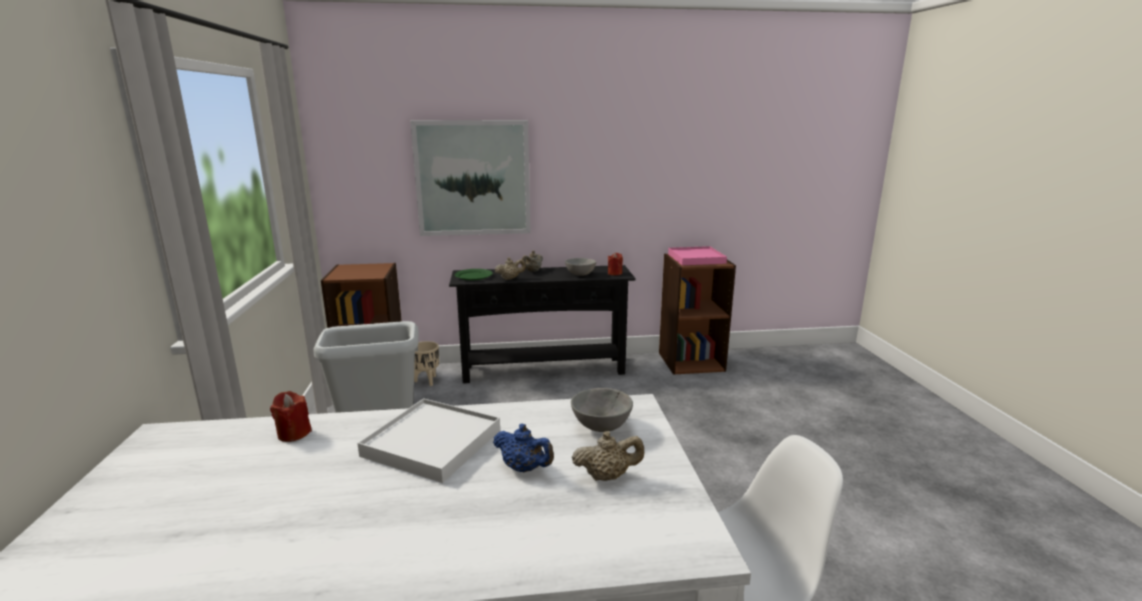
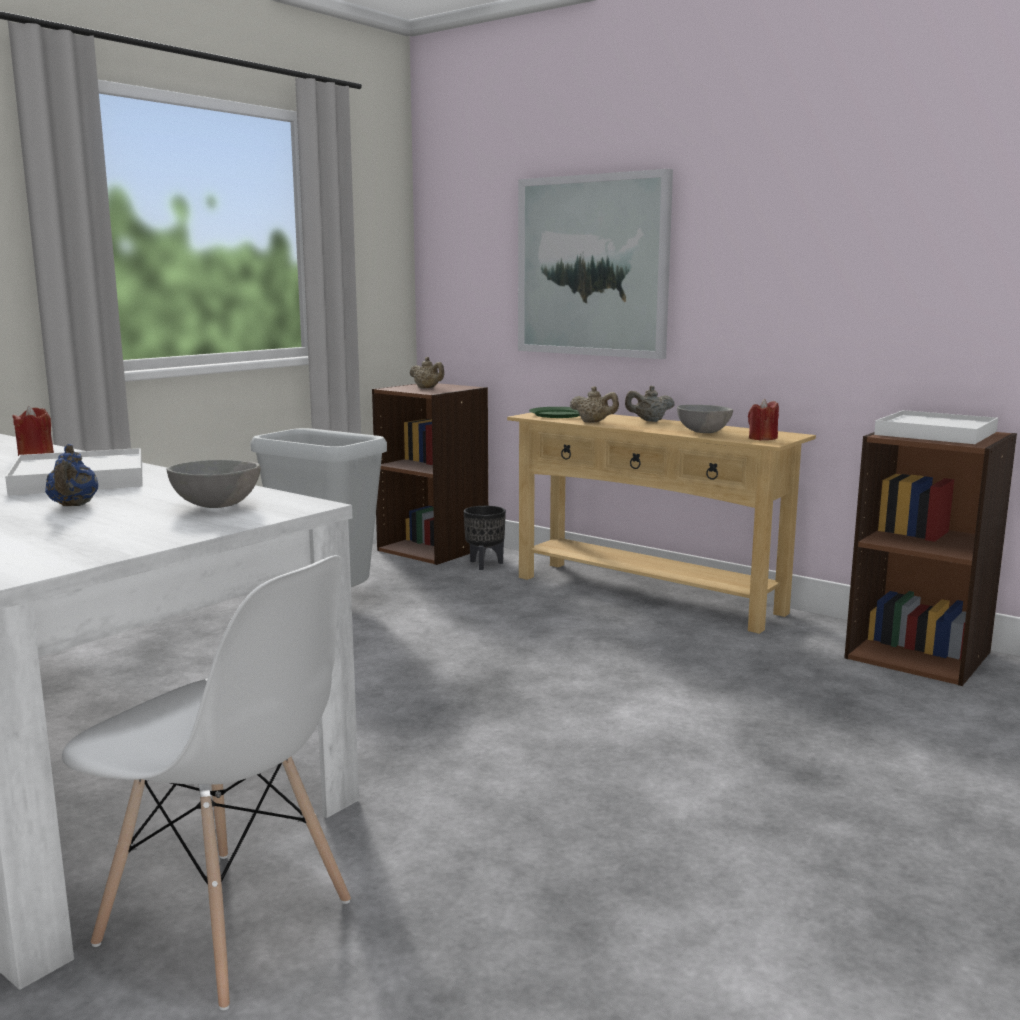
camera: 45 degrees right, 5 degrees down
(427, 381) = (485, 564): beige planter -> black planter
(543, 369) = (647, 594): black console table -> beige console table
(607, 476) = (101, 527): beige teapot -> beige teapot (427, 388)
(696, 258) = (936, 433): pink tray -> white tray

